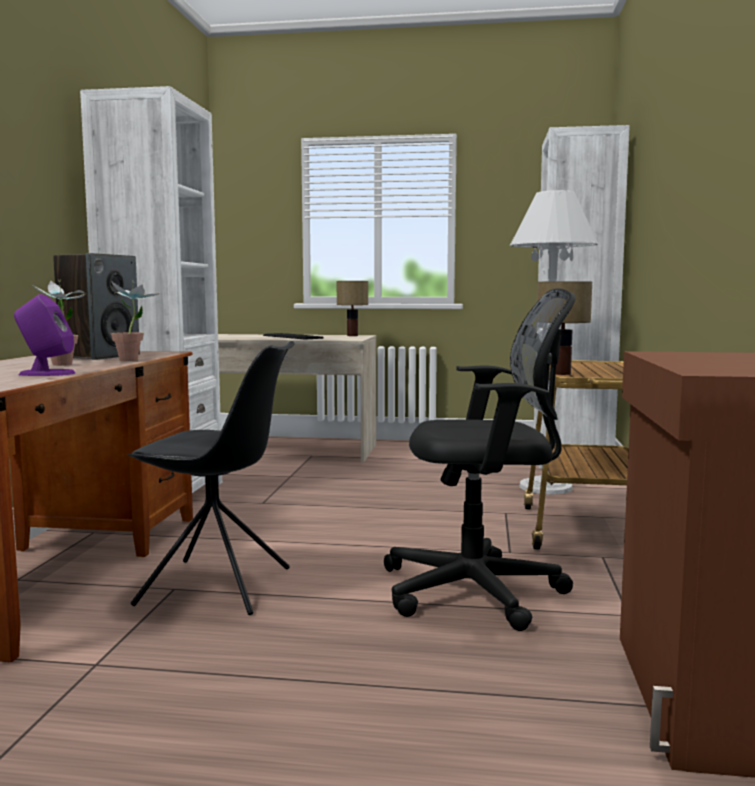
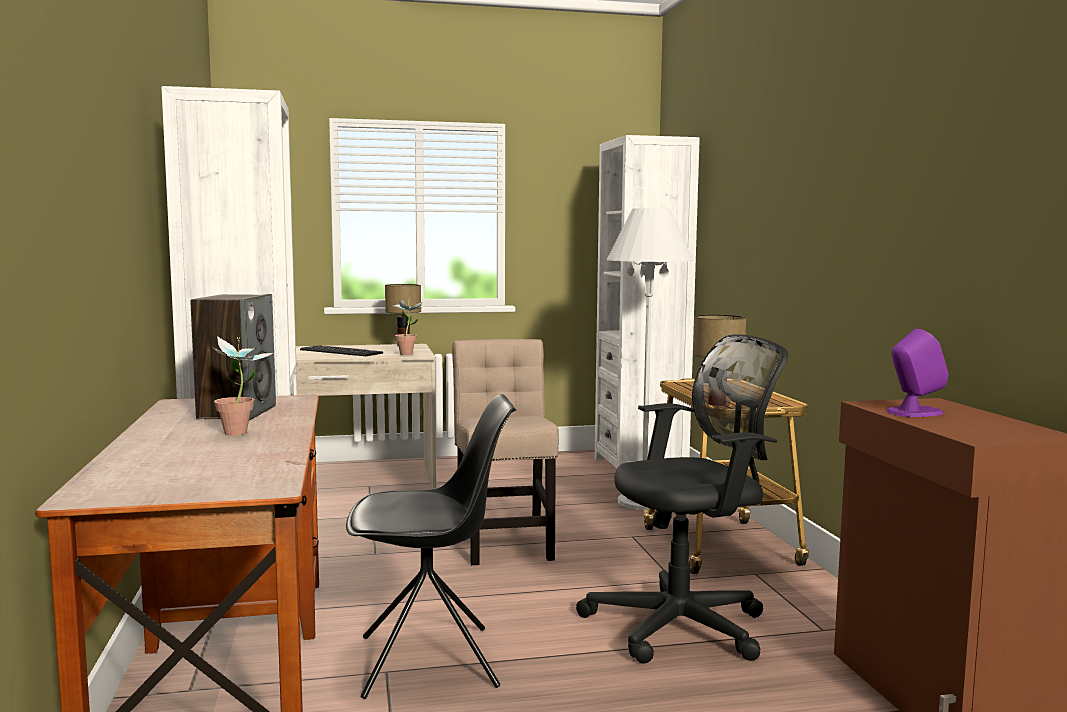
camera: 20 degrees left, 0 degrees up
(46, 373) = (266, 453): purple speaker -> purple speaker (914, 412)
(135, 360) = (297, 417): potted plant -> potted plant (409, 353)
(382, 503) = (504, 539): none -> beige chair

